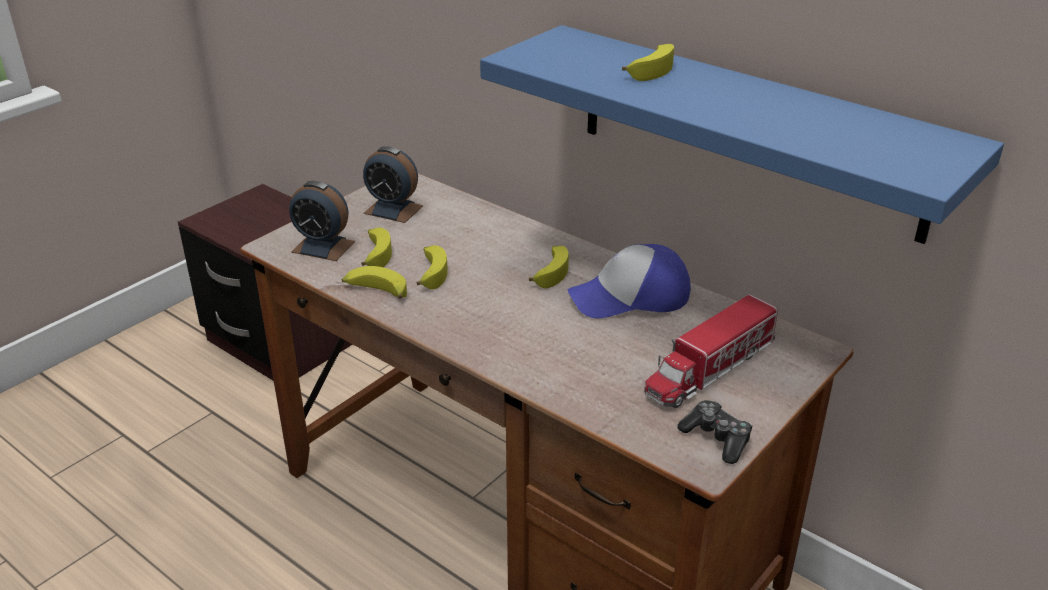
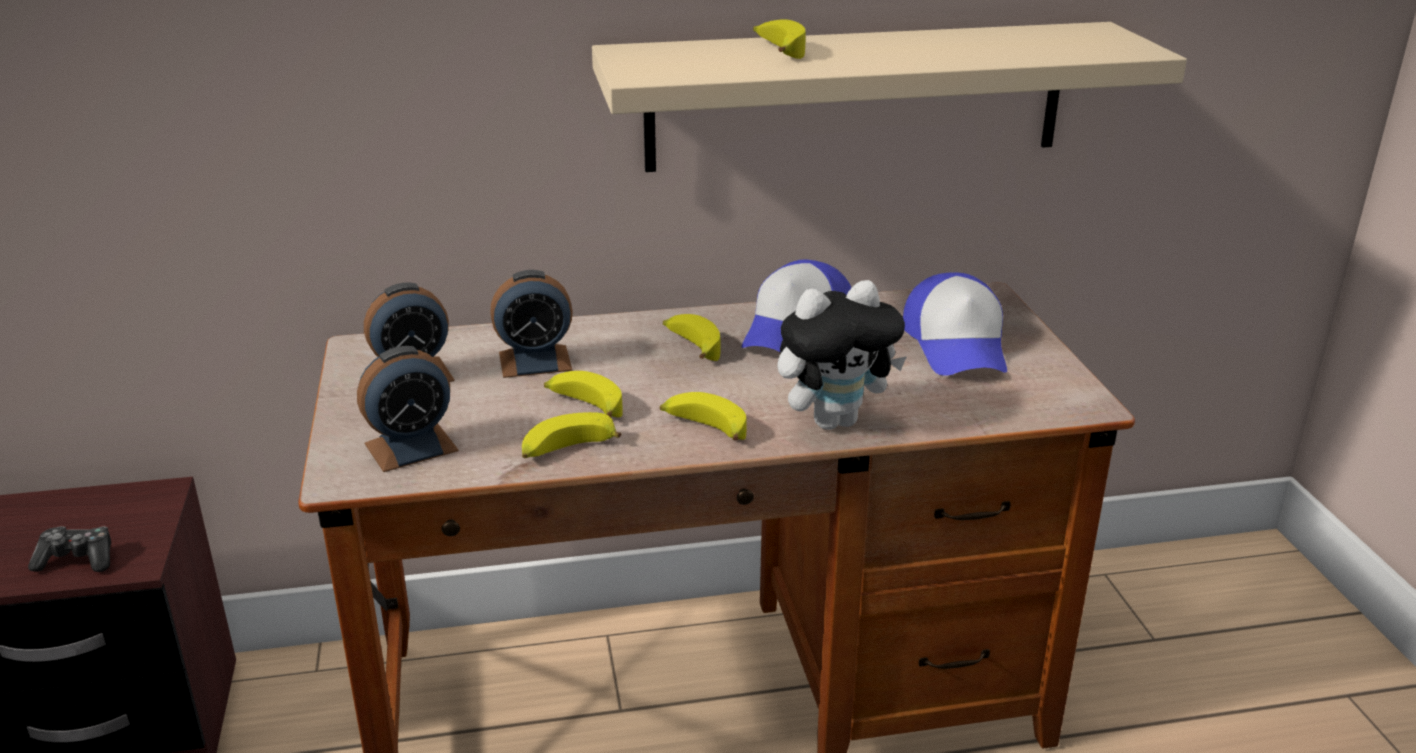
camera: 50 degrees left, 5 degrees down
(375, 253) = (487, 421): banana -> banana (703, 428)
(458, 234) = (535, 361): none -> alarm clock
(529, 364) = (834, 420): none -> plush toy
(709, 369) = (957, 345): toy truck -> cap
(717, 439) = (1059, 385): game controller -> game controller (77, 559)
(747, 130) = (856, 96): blue shelf -> beige shelf

